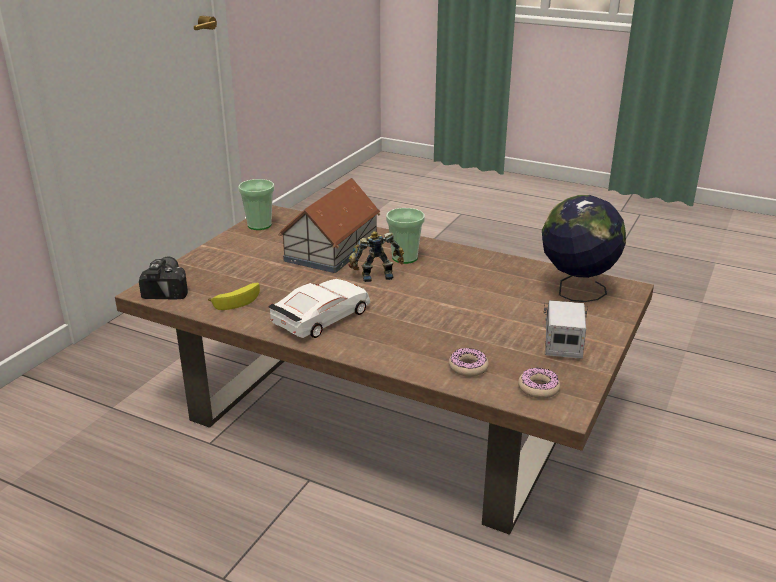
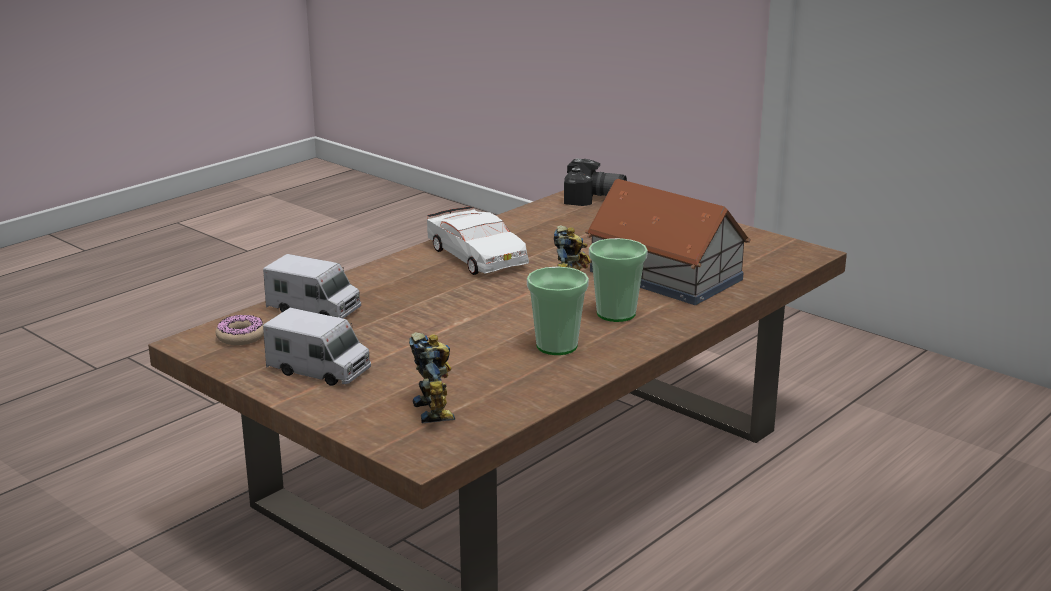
camera: 105 degrees right, 5 degrees down
(238, 300) = (545, 224): banana -> none
(259, 225) = (762, 242): cup -> cup (557, 346)
(468, 367) = (314, 310): donut -> toy truck
(576, 292) = (437, 409): globe -> toy robot

